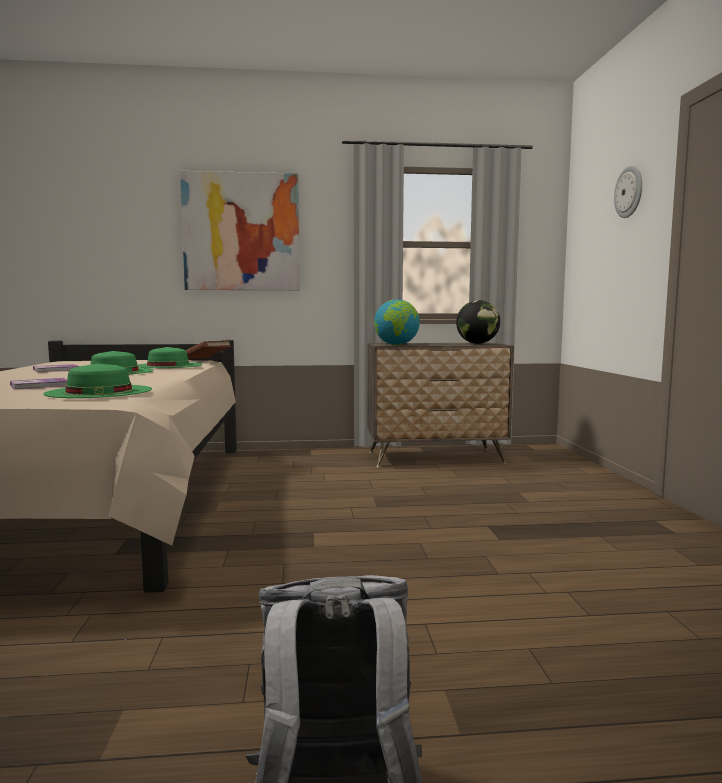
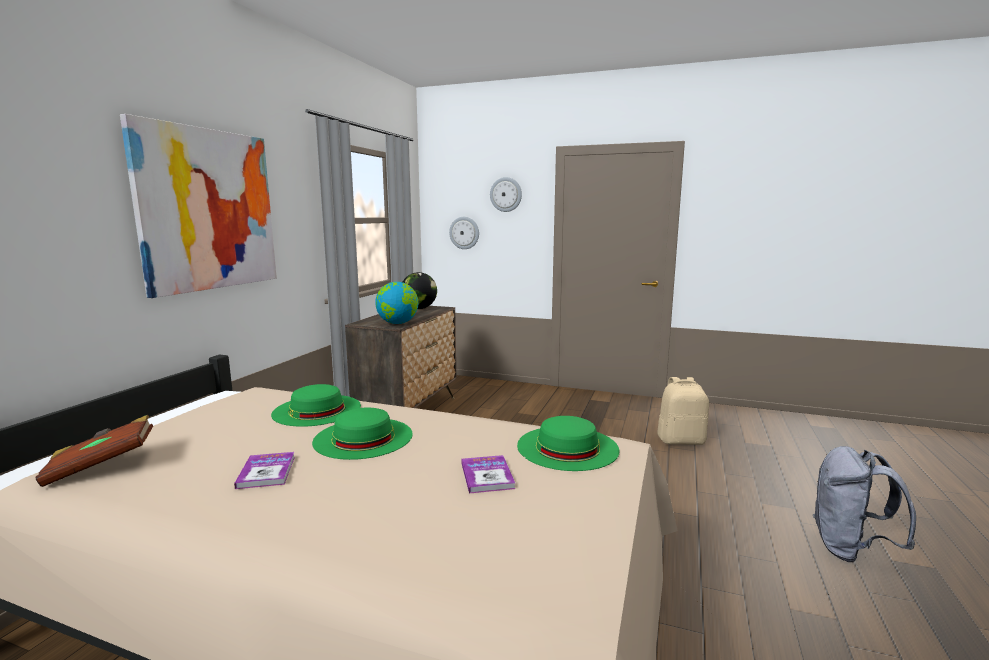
camera: 65 degrees left, 5 degrees up
(206, 360) = (264, 390): brown book -> brown book (102, 466)
(593, 256) = (464, 233): none -> wall clock
(614, 600) = (681, 440): none -> beige backpack

